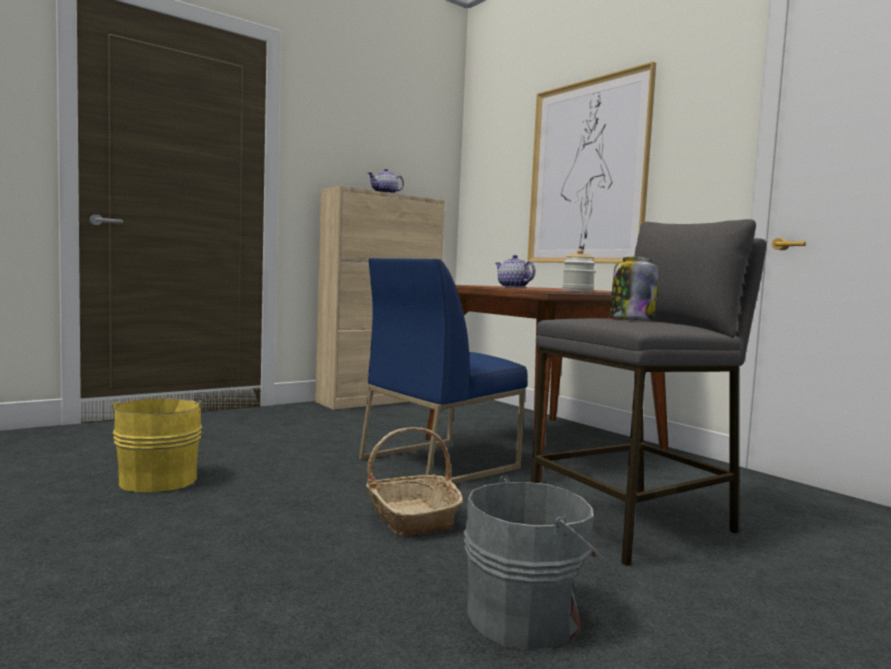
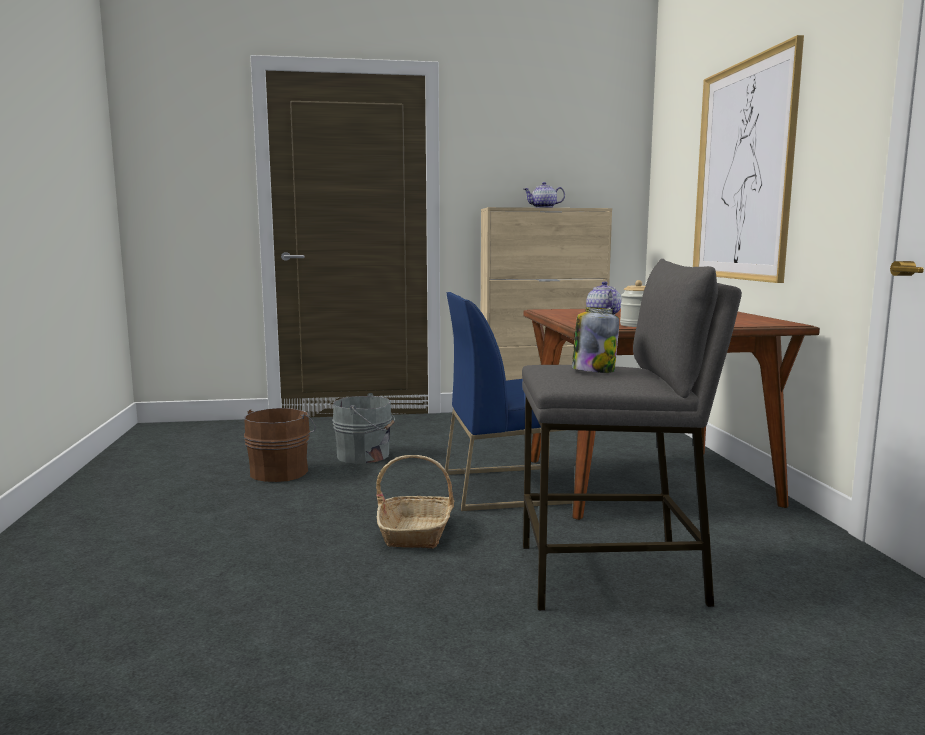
camera: 30 degrees right, 5 degrees up
(159, 479) = (281, 471): yellow bucket -> brown bucket
(528, 616) = (395, 628): grey bucket -> grey bucket (365, 455)

